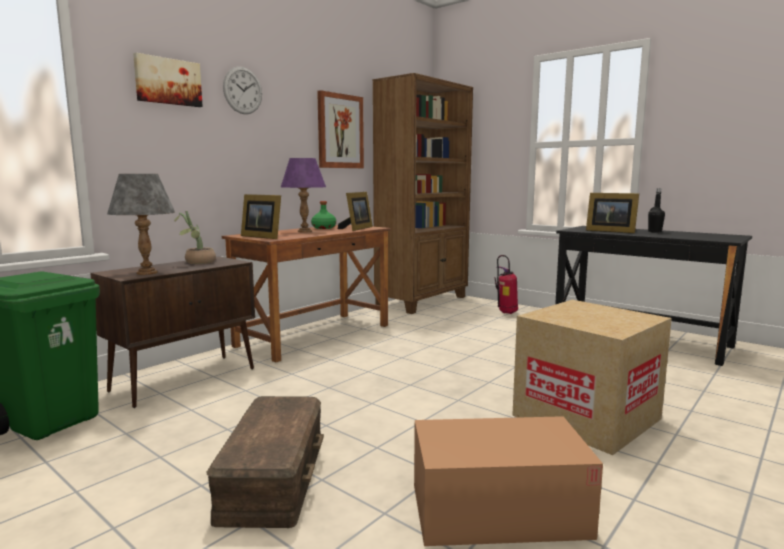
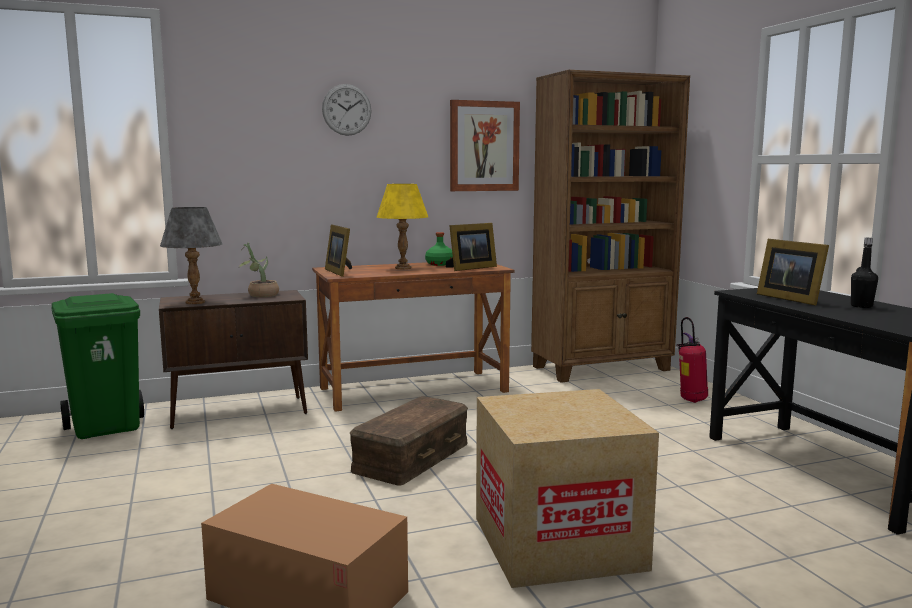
camera: 30 degrees right, 0 degrees up
(168, 81) = (258, 109): picture -> none
(271, 477) = (183, 511): brown storage box -> brown storage box (410, 456)
(304, 231) = (403, 268): purple table lamp -> yellow table lamp

